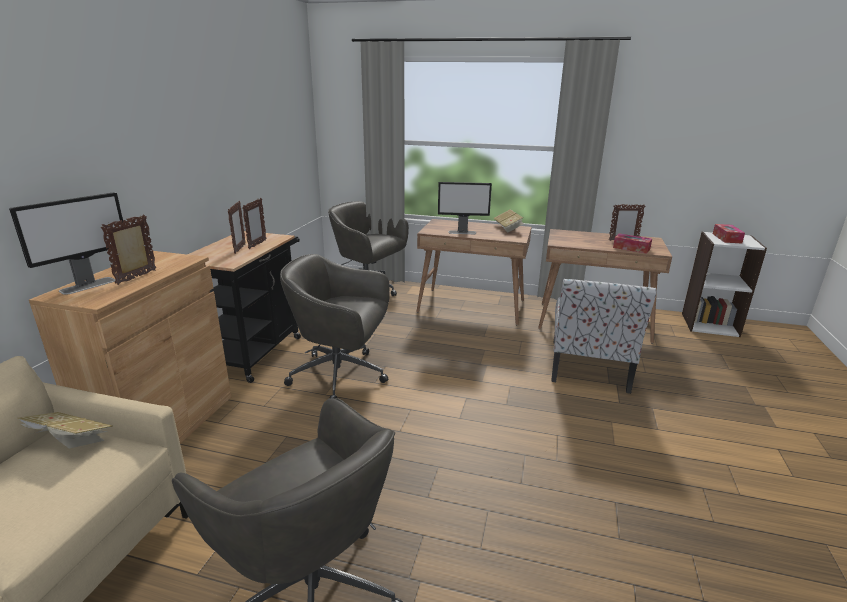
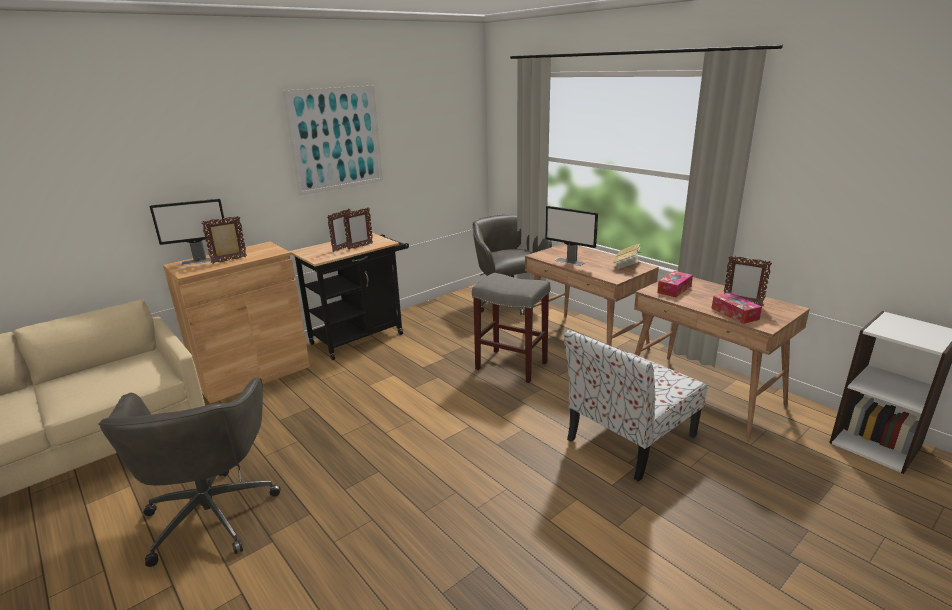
camera: 35 degrees right, 0 degrees up
(69, 442) = (144, 360): book -> none
(203, 119) = (336, 139): none -> picture
(341, 375) = (396, 374): grey office chair -> none
(437, 339) = (510, 366): none -> grey stool
(726, 238) = (903, 327): tissue box -> tissue box (674, 289)

